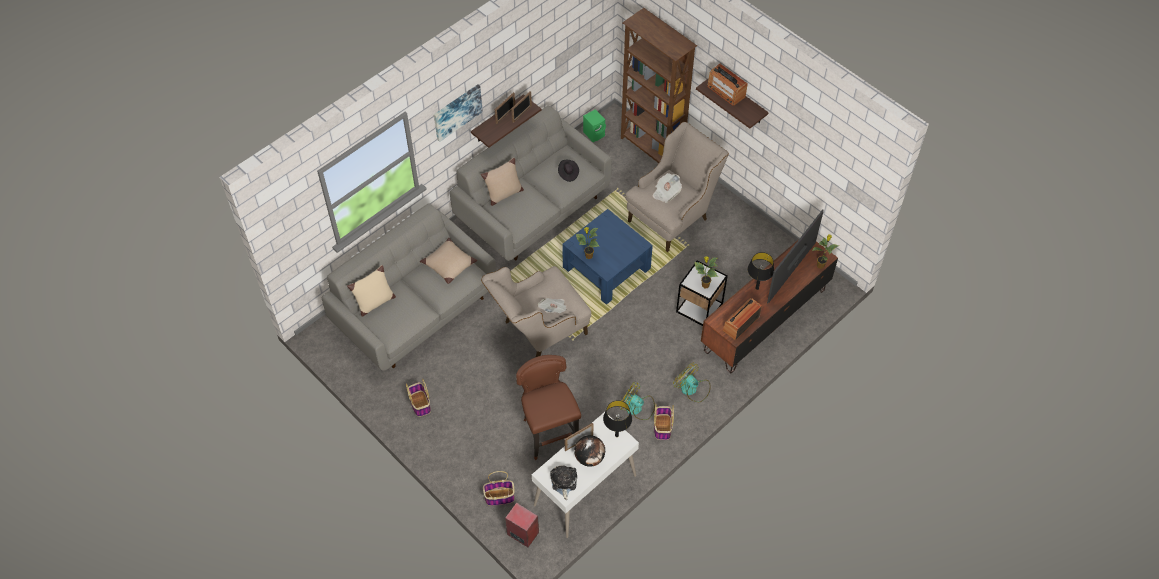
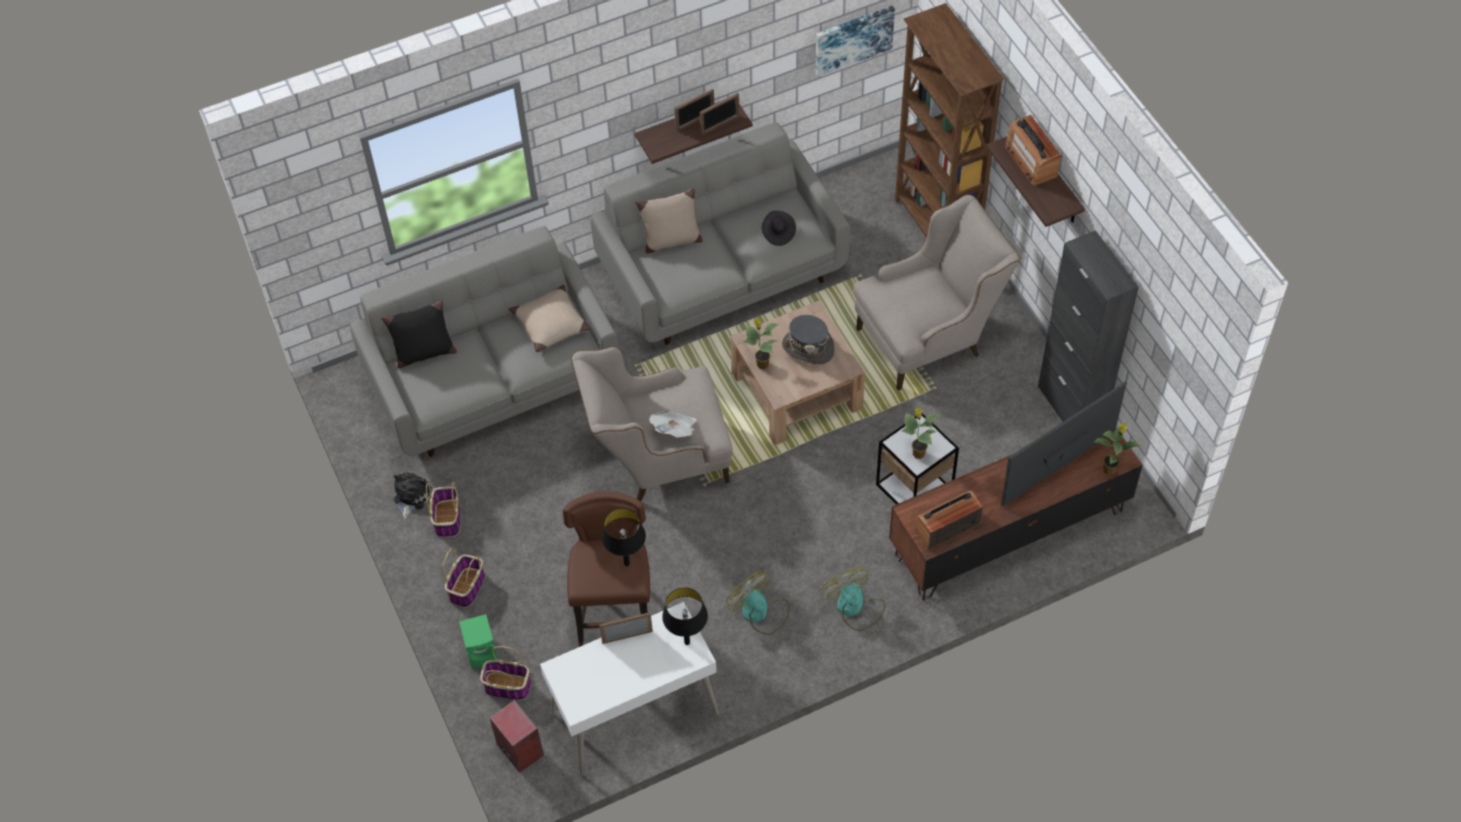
camera: 20 degrees right, 0 degrees up
(374, 303) = (424, 353): beige pillow -> black pillow
(457, 112) = (611, 98): picture -> picture (853, 39)
(563, 482) = (581, 689): plush toy -> plush toy (411, 497)
(589, 458) = (634, 664): globe -> none
(594, 134) = (858, 184): green speaker -> green speaker (483, 652)
(606, 268) = (796, 391): blue coffee table -> brown coffee table
(612, 238) = (808, 347): none -> grey hat
(662, 427) = (787, 652): basket -> basket (467, 587)
(666, 193) = (914, 298): newspaper -> none
(757, 288) = (994, 479): black table lamp -> black table lamp (627, 563)
(771, 236) = (1070, 407): none -> black cabinet

